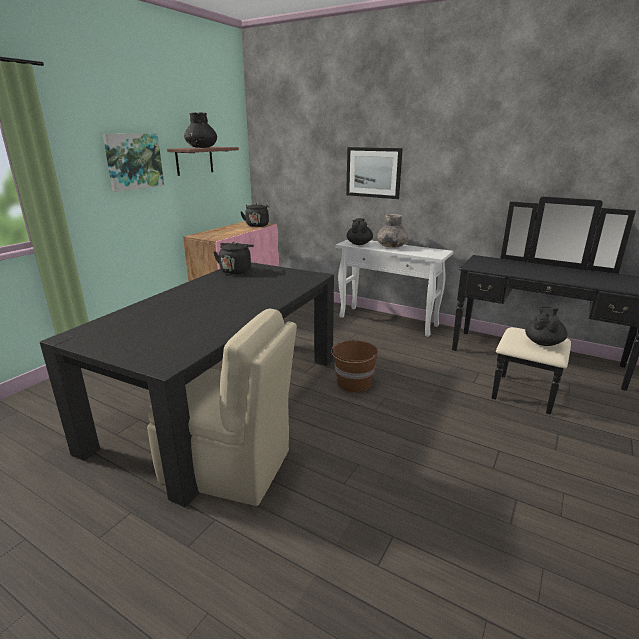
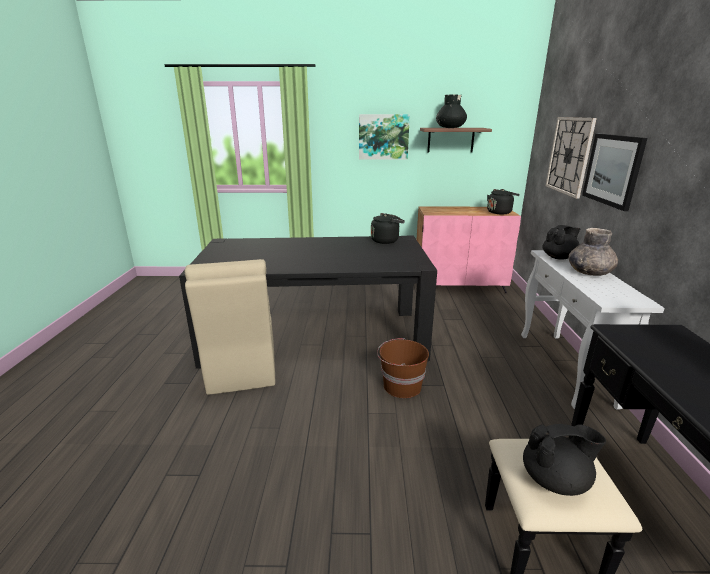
camera: 60 degrees right, 0 degrees up
(315, 166) = (569, 155): none -> wall clock

